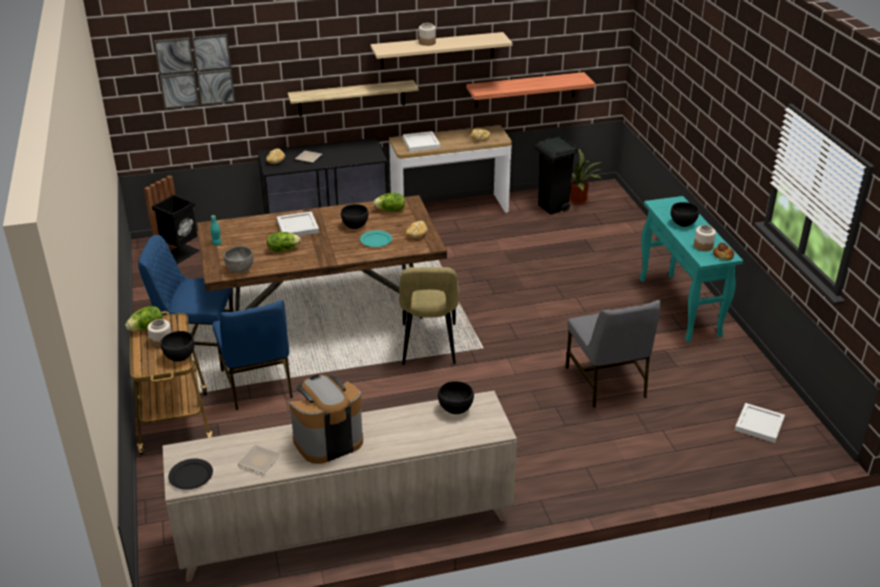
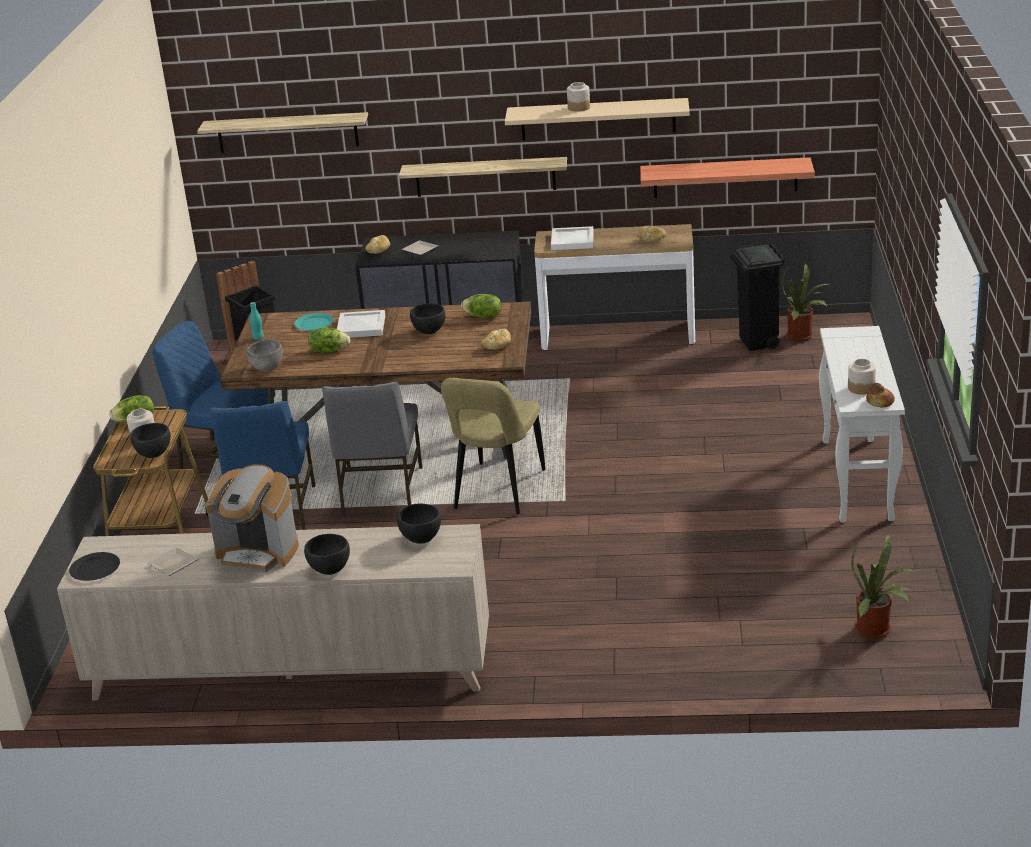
camera: 20 degrees right, 5 degrees down
(195, 71) = (287, 132): picture -> shelf
(328, 441) = (258, 553): coffee machine -> coffee machine turned 150 degrees counterclockwise
(376, 240) = (443, 349): turquoise plate -> turquoise plate (314, 324)
(607, 383) = (700, 558): grey chair -> grey chair (380, 491)
(680, 308) = (857, 480): turquoise console table -> white console table
(683, 223) = (854, 359): black bowl -> black bowl (330, 569)
(759, 425) = (876, 630): white tray -> potted plant

